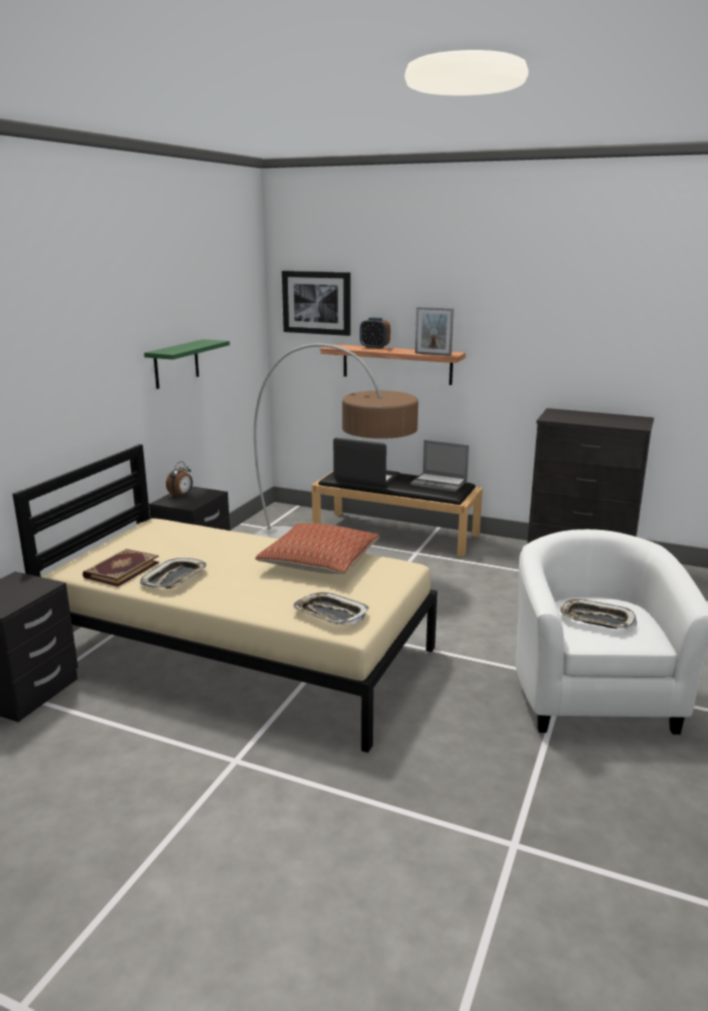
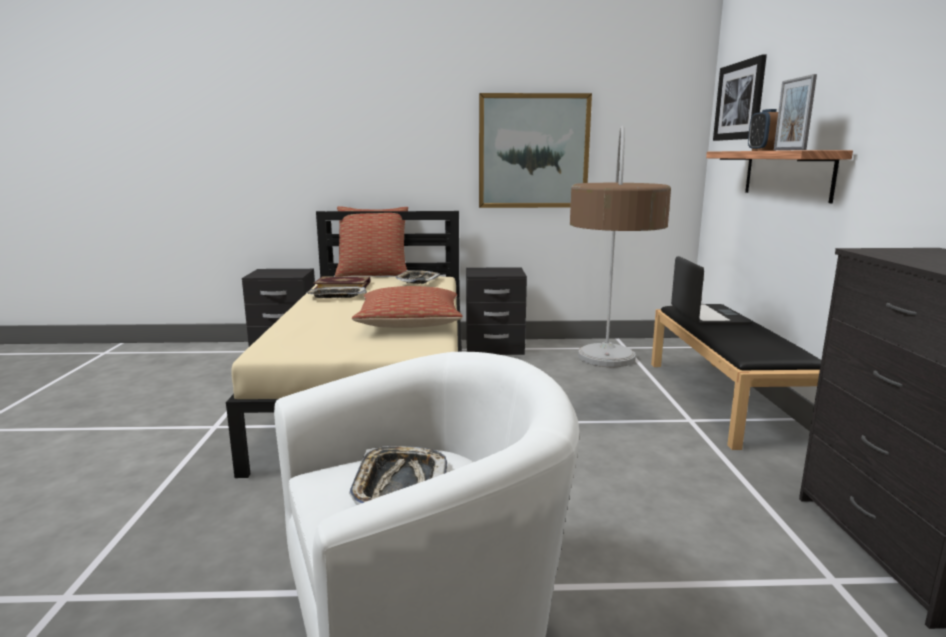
camera: 65 degrees right, 5 degrees down
(84, 548) = (373, 274): none -> pillow
(176, 364) = (533, 151): green shelf -> picture
(181, 495) = (495, 269): alarm clock -> none
(330, 614) = (293, 341): tray -> tray (417, 280)
(440, 483) = (769, 344): laptop -> none

